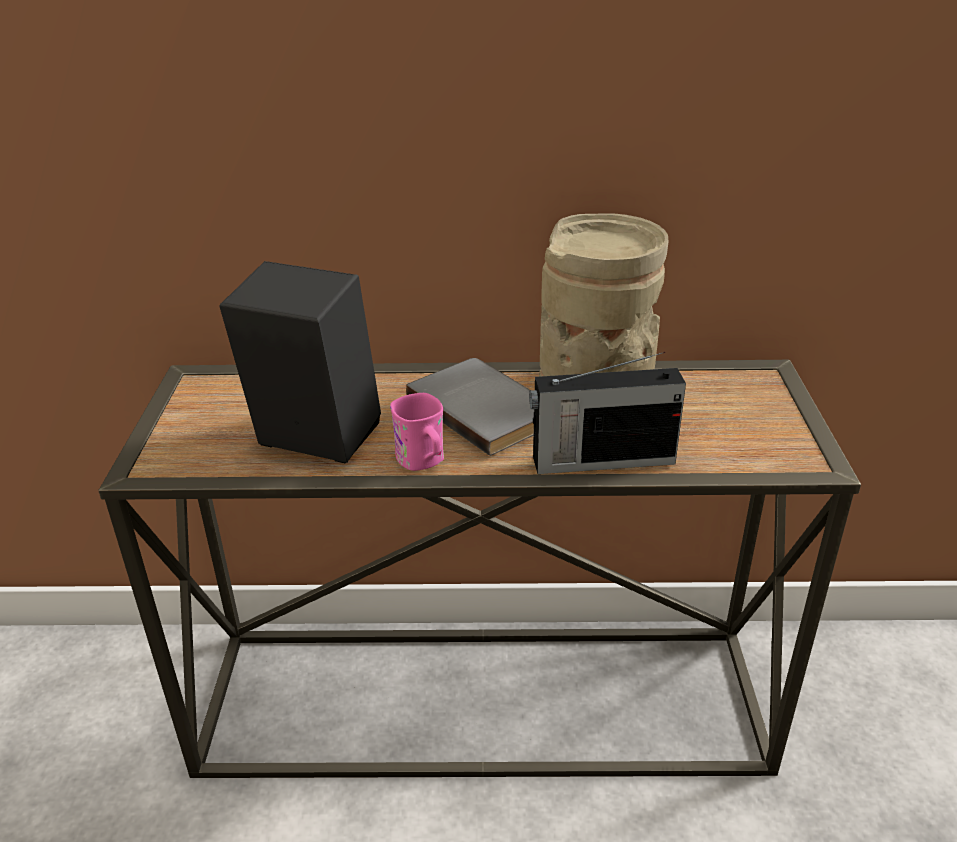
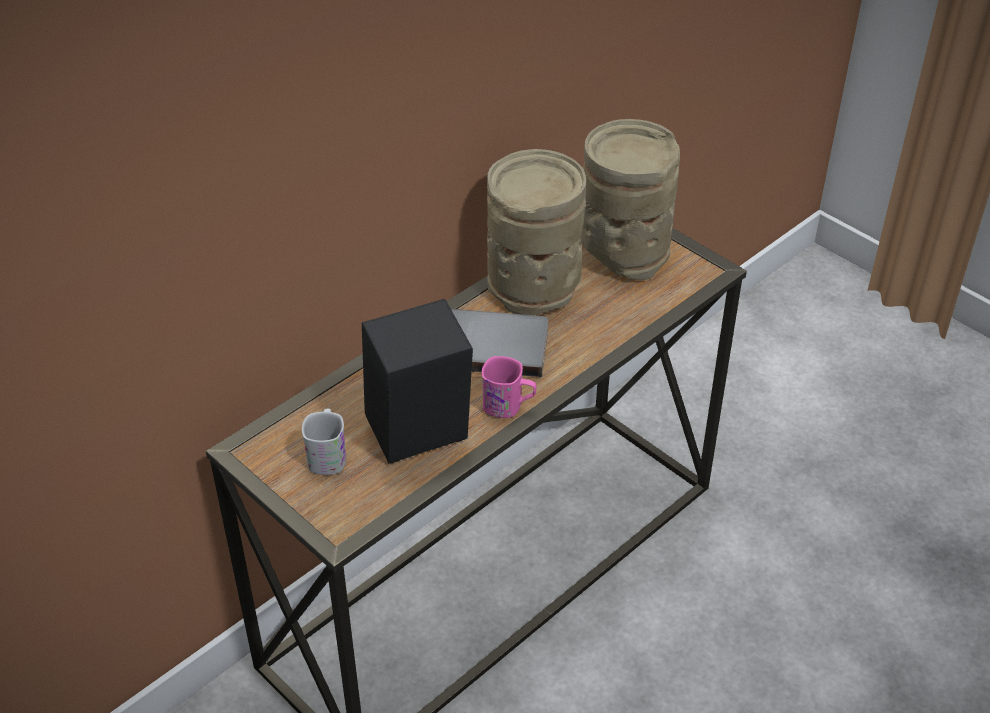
camera: 45 degrees left, 10 degrees up
(234, 414) = (328, 455): none -> white mug
(600, 460) = (605, 339): radio -> none
(727, 403) = (622, 252): none -> beige vase

